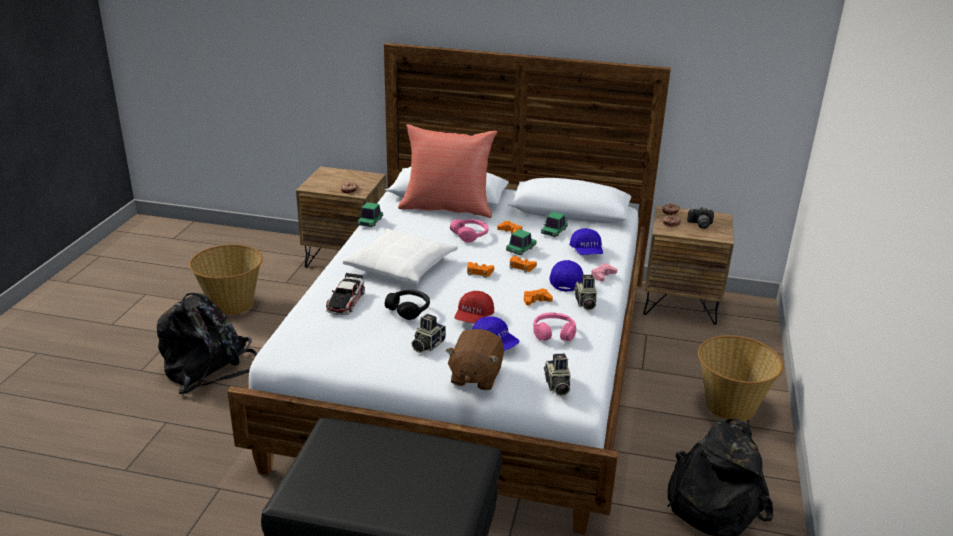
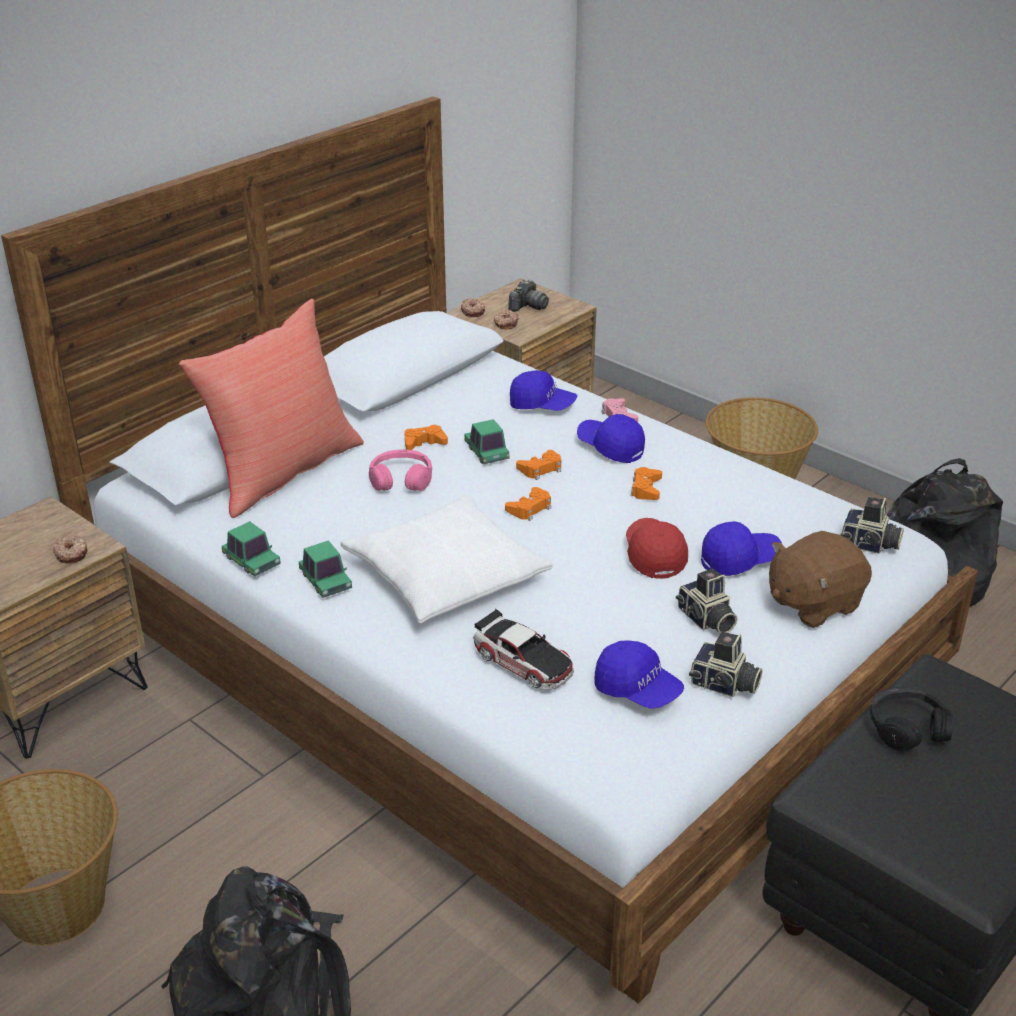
camera: 60 degrees left, 5 degrees up
(346, 336) = (637, 690): none -> blue cap
(408, 309) = (598, 605): black headphones -> black headphones (907, 728)
(473, 317) = (654, 555): red cap -> red cap turned 150 degrees counterclockwise
(475, 376) = (812, 603): brown plush toy -> brown plush toy turned 105 degrees clockwise
(553, 333) = (741, 504): pink headphones -> none
(554, 231) = (460, 409): toy car -> toy car (325, 581)
(584, 303) = (680, 455): camera -> camera (724, 685)

